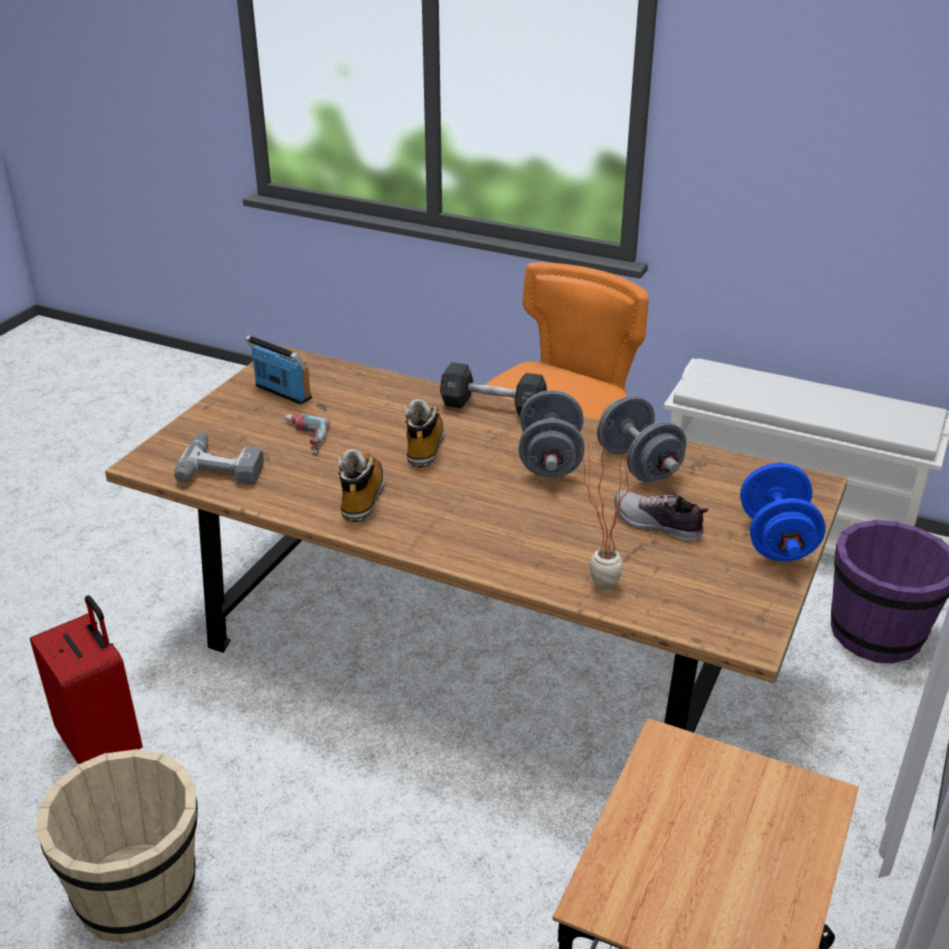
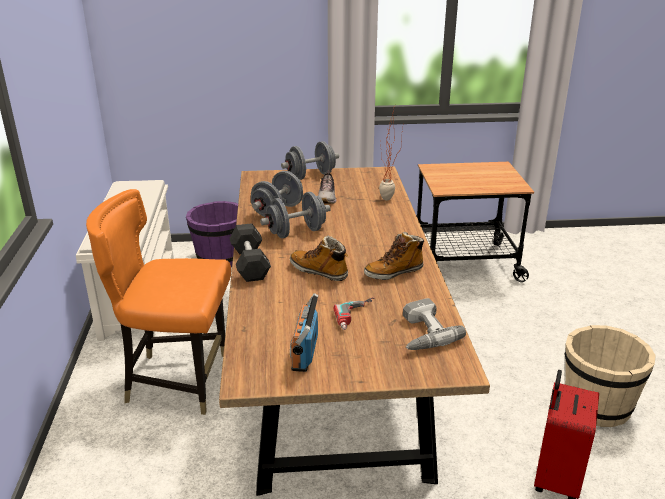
camera: 120 degrees left, 5 degrees down
(424, 445) = (319, 271): boot -> boot turned 60 degrees clockwise
(776, 540) = (310, 176): blue dumbbell -> grey dumbbell

